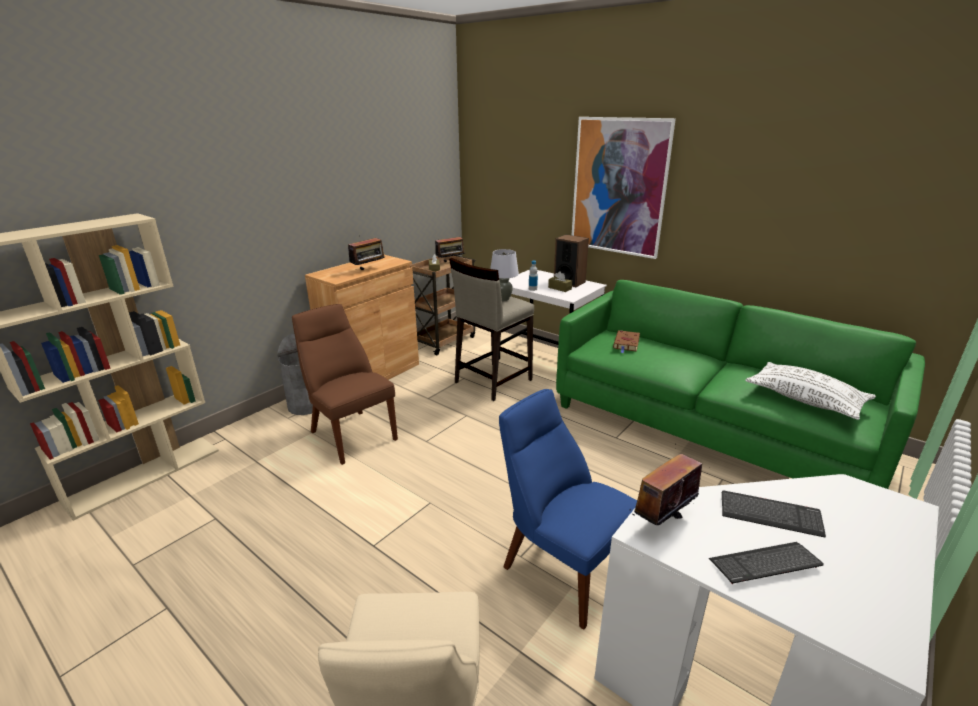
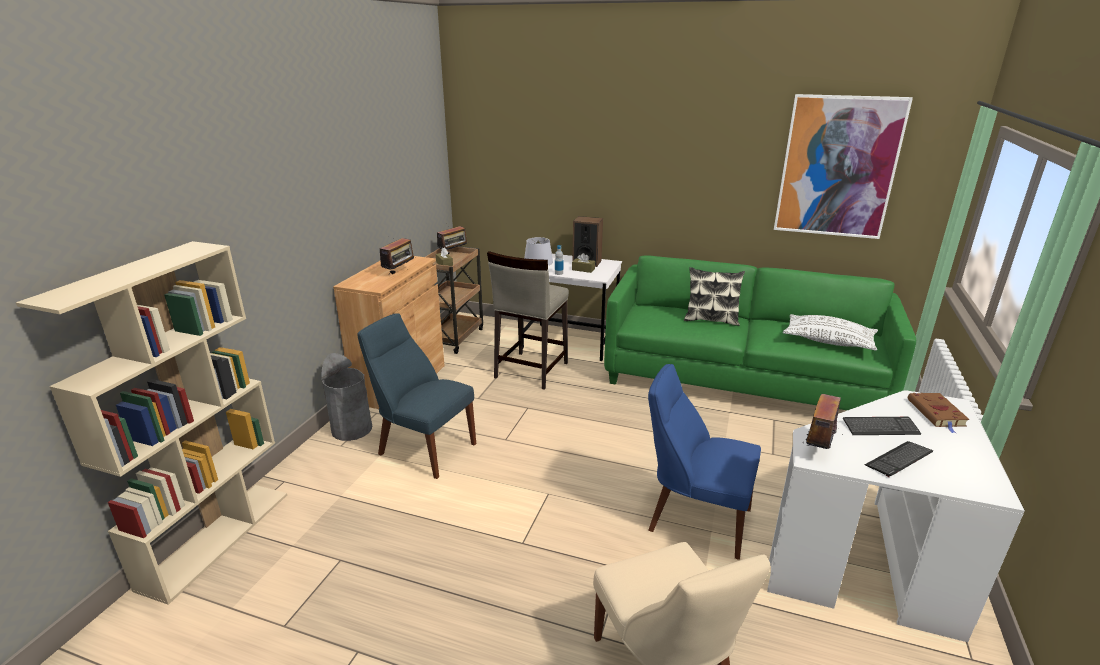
camera: 20 degrees left, 0 degrees up
(351, 434) = (423, 448): brown chair -> blue chair
(619, 187) = (629, 168): picture -> picture (837, 167)
(626, 343) = (665, 315): brown book -> brown book (937, 414)
(674, 355) = (711, 319): none -> pillow

